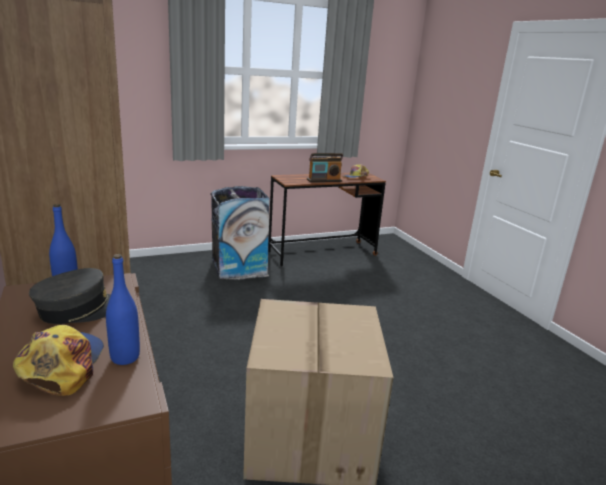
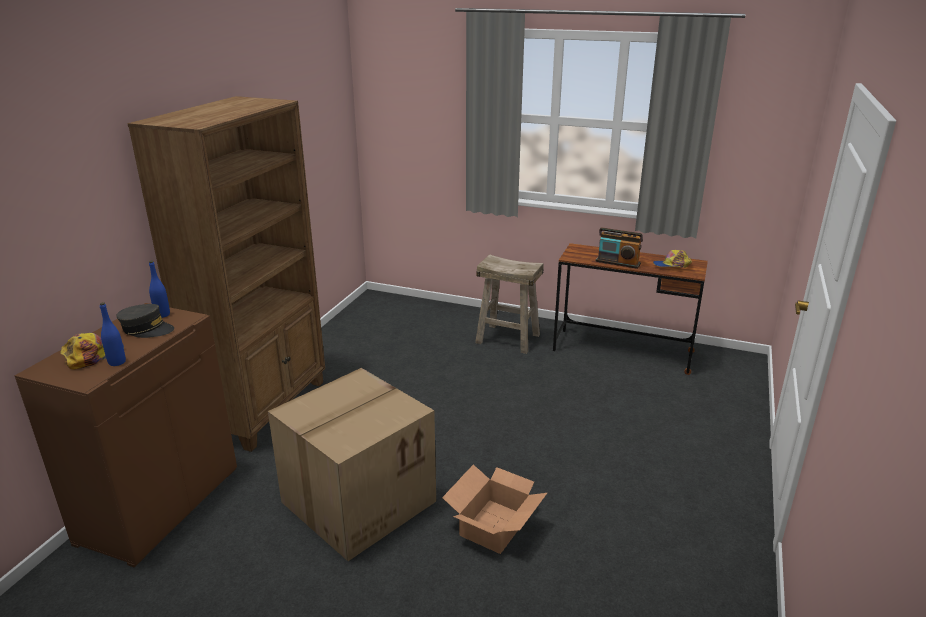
camera: 45 degrees right, 5 degrees up
(238, 267) = (508, 338): trash can -> beige stool
(422, 393) = (495, 525): none -> cardboard box

